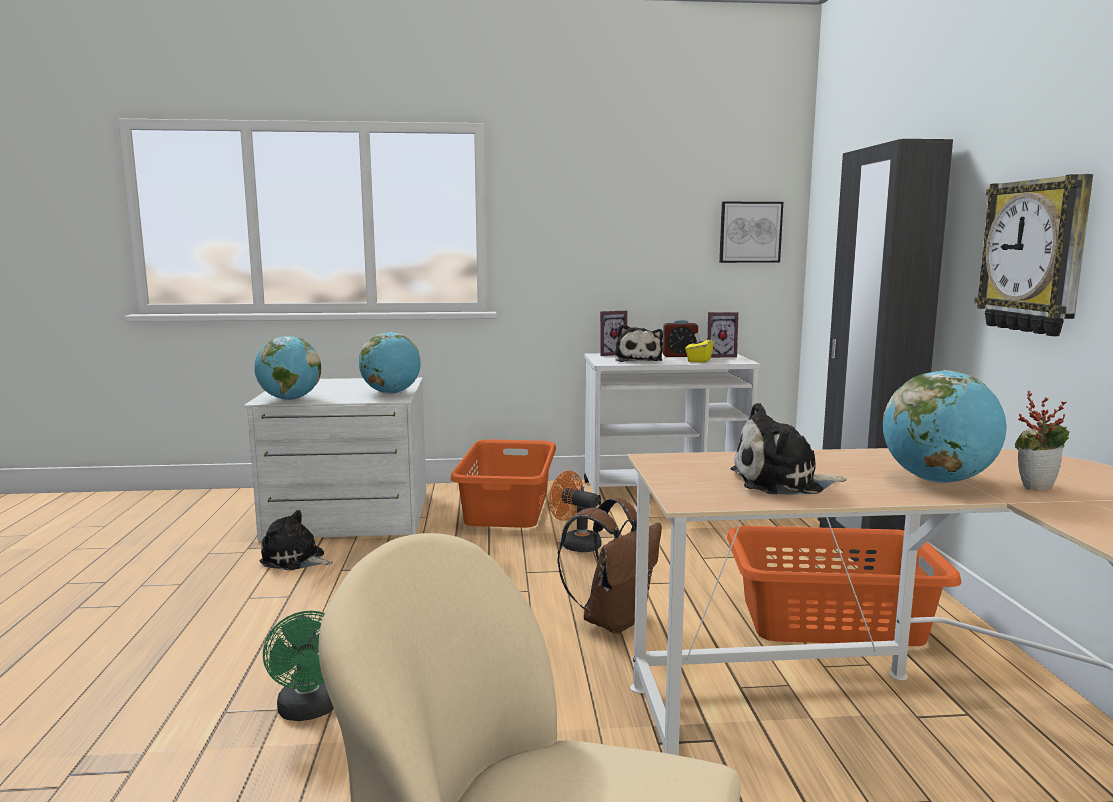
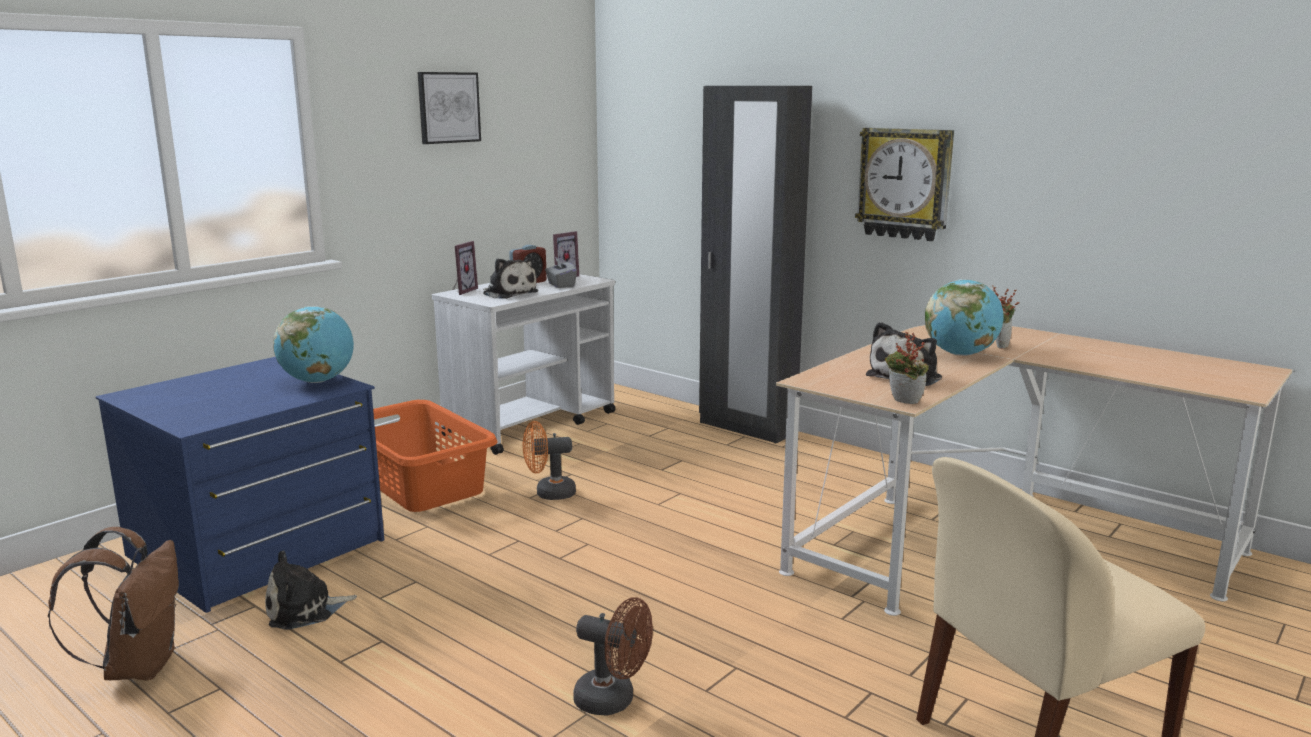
camera: 45 degrees left, 5 degrees up
(289, 399) = (219, 417): globe -> none
(309, 711) = (613, 701): green fan -> brown fan
(348, 516) = (258, 549): white dresser -> blue dresser
(613, 620) = (689, 538): brown backpack -> brown backpack (138, 666)
(690, 500) = (903, 402): none -> potted plant
(698, 360) = (560, 285): yellow tissue box -> grey tissue box
(750, 232) = (557, 147): picture -> picture (448, 107)
(829, 620) = (807, 482): orange laundry basket -> none

